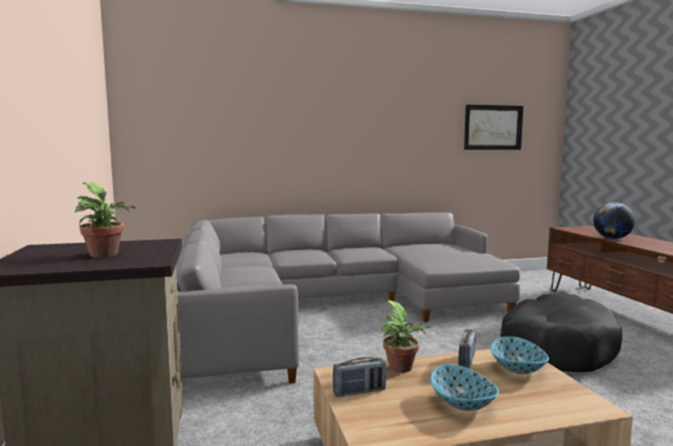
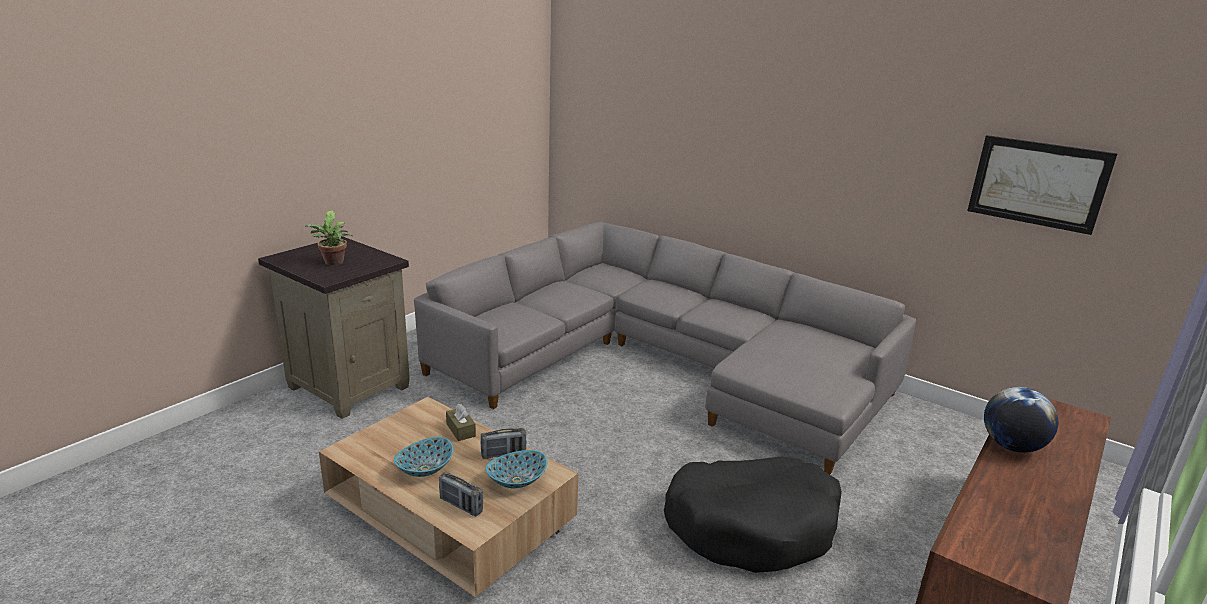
camera: 50 degrees right, 15 degrees up
(359, 392) = (405, 425): radio -> radio (461, 505)
(402, 369) = (461, 430): potted plant -> brown tissue box

